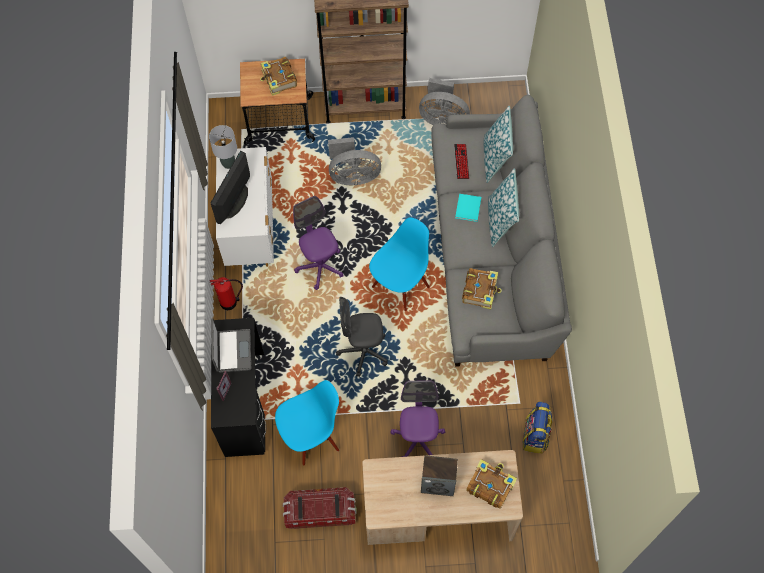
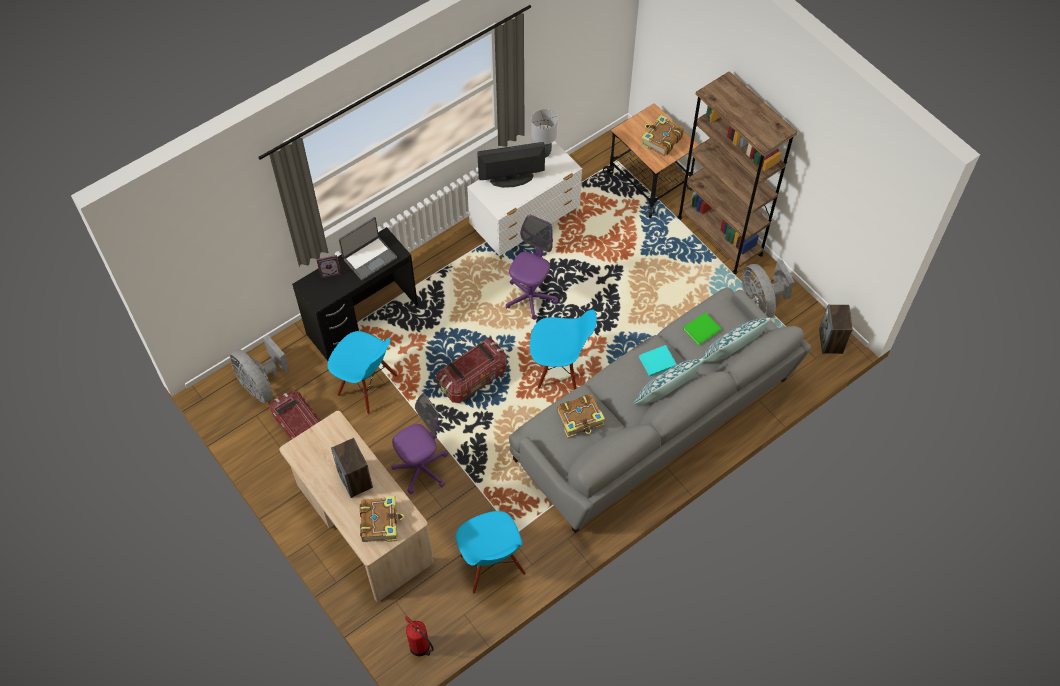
camera: 55 degrees right, 5 degrees down
(229, 302) = (446, 253): fire extinguisher -> fire extinguisher (420, 648)
(353, 176) = (640, 269): grey fan -> grey fan (262, 384)
(363, 352) = (473, 379): grey office chair -> storage box
(461, 162) = (702, 329): keyboard -> green book
(506, 97) = (831, 341): none -> speaker
(535, 436) = (492, 565): backpack -> blue chair

